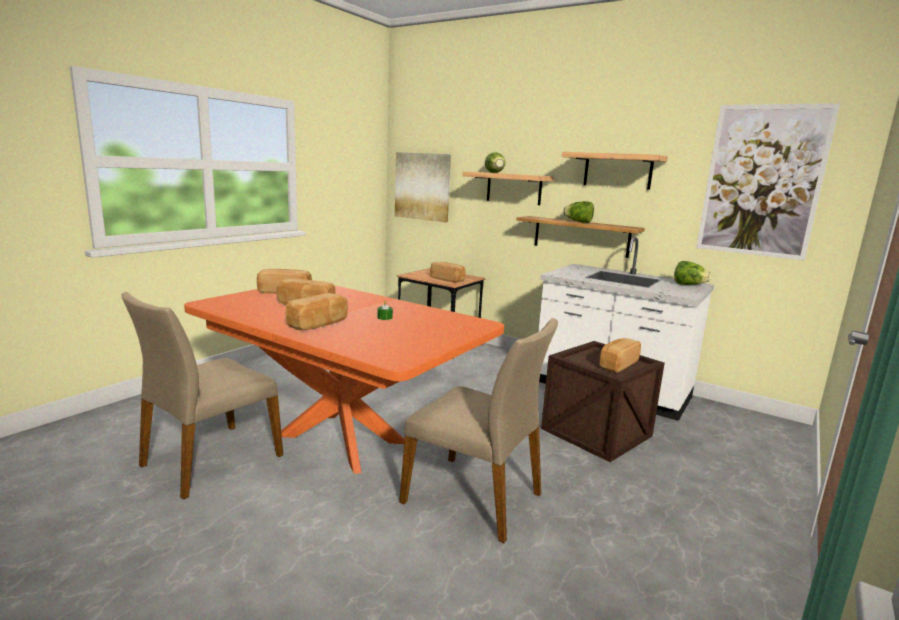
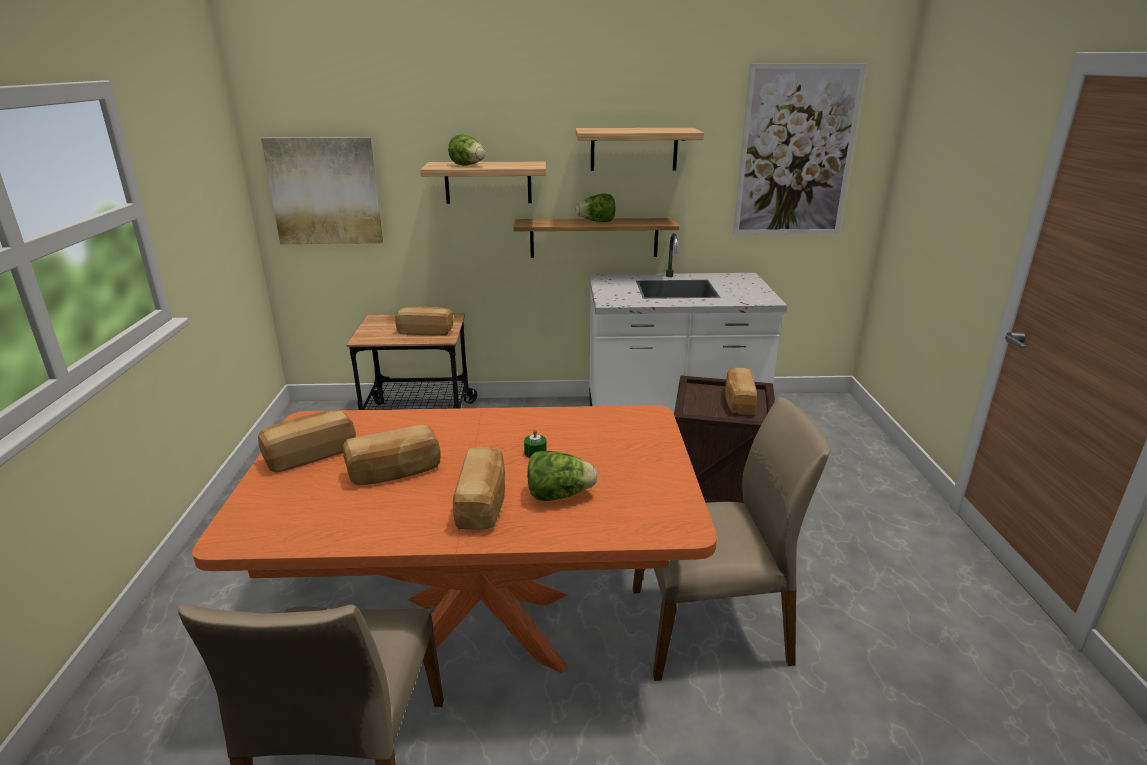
camera: 35 degrees left, 10 degrees up
(689, 285) = (742, 281): lettuce -> lettuce (559, 495)

